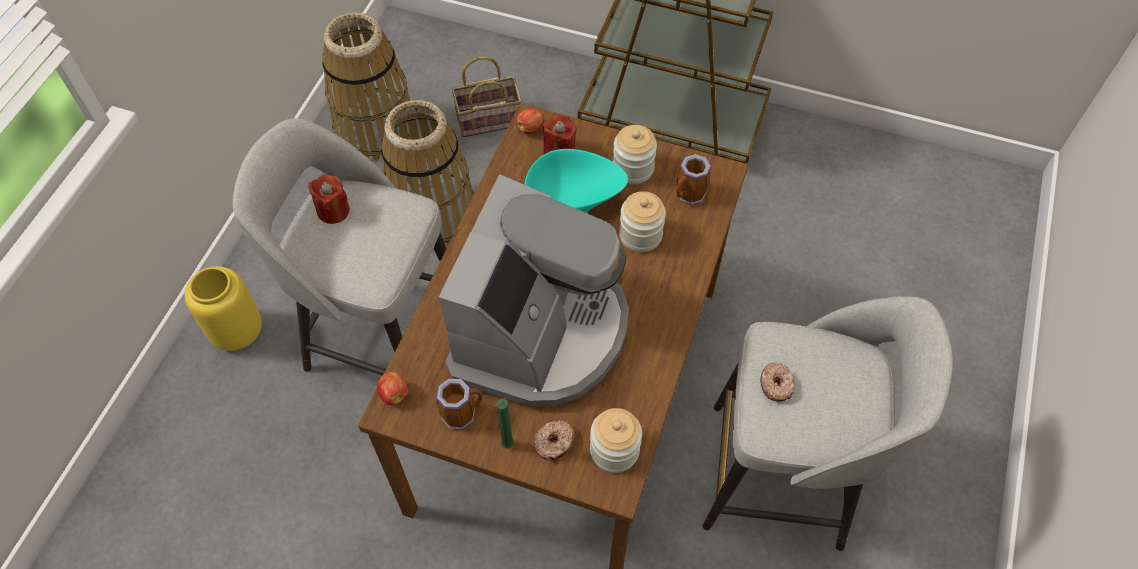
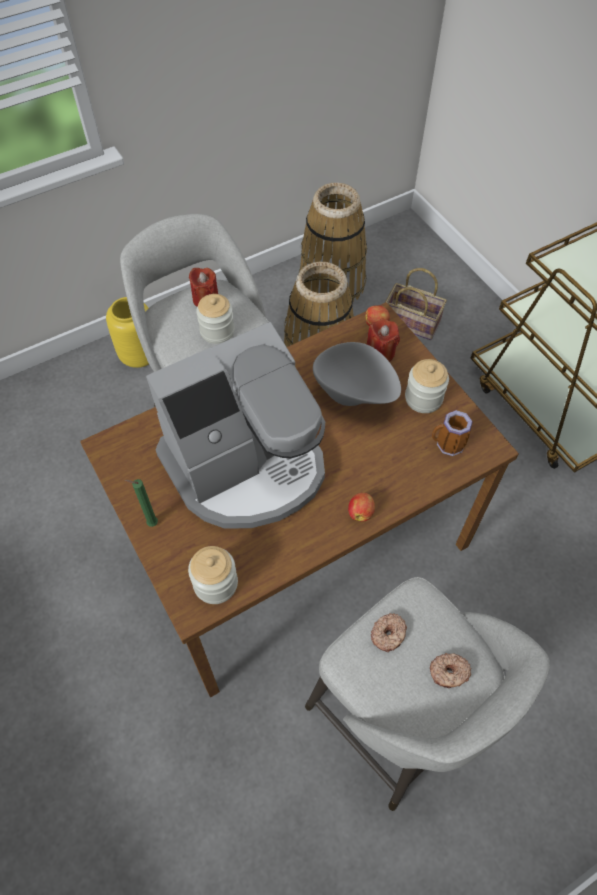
camera: 40 degrees right, 0 degrees up
(394, 394) = (119, 437): apple -> apple (360, 512)
(461, 412) = (145, 480): mug -> none
(554, 443) = (182, 546): donut -> donut (449, 673)
(573, 204) = (355, 394): turquoise bowl -> grey bowl
(640, 235) = (382, 449): jar -> jar (217, 331)

